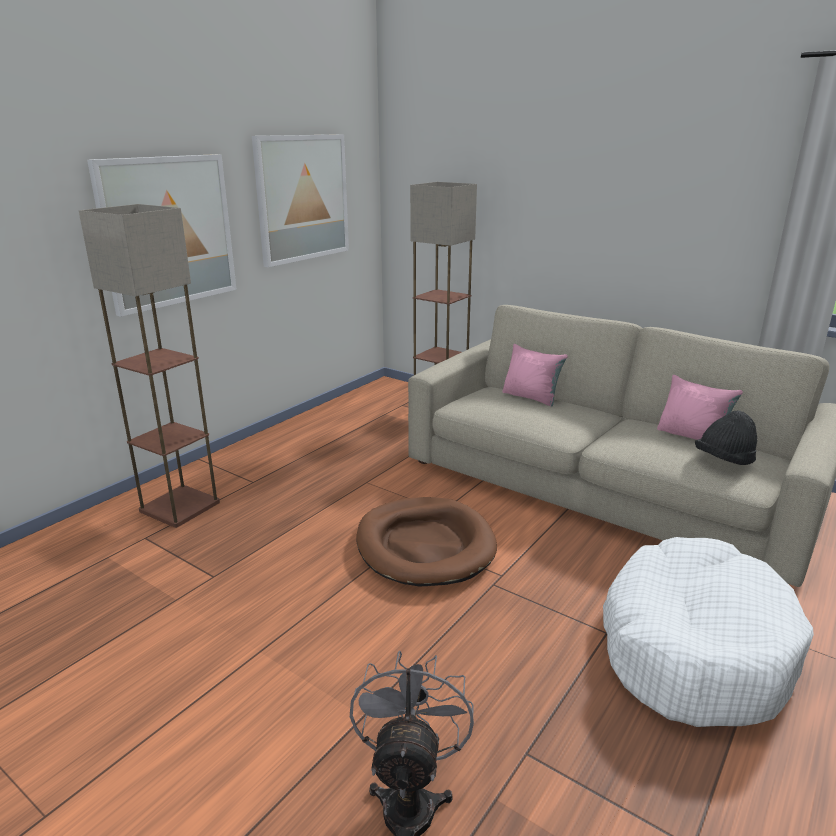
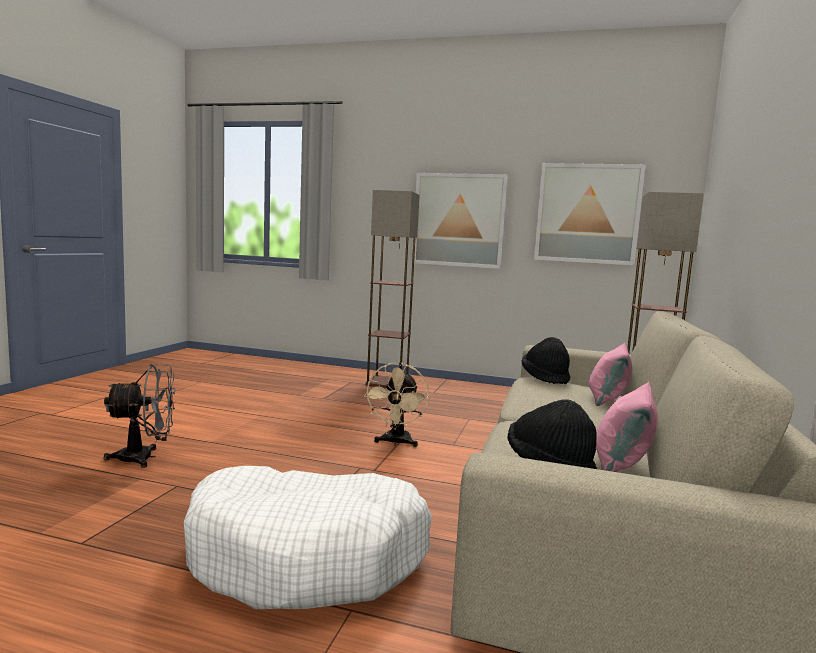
camera: 70 degrees right, 15 degrees down
(425, 546) = (396, 442): brown dog bed -> beige fan
(474, 402) = (545, 378): none -> black hat

